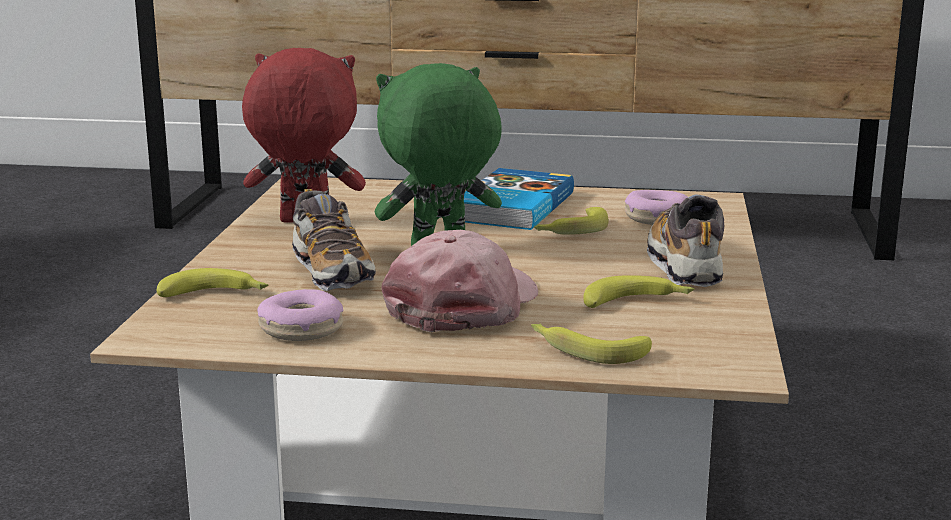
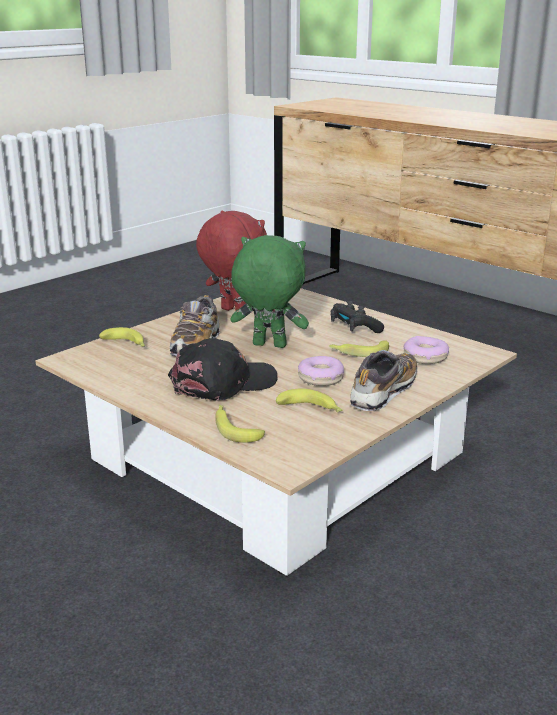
camera: 35 degrees right, 5 degrees up
(301, 328) = (131, 373): donut -> donut (320, 378)
(464, 305) = (223, 383): pink cap -> black cap
(511, 207) = (354, 328): book -> black game controller

